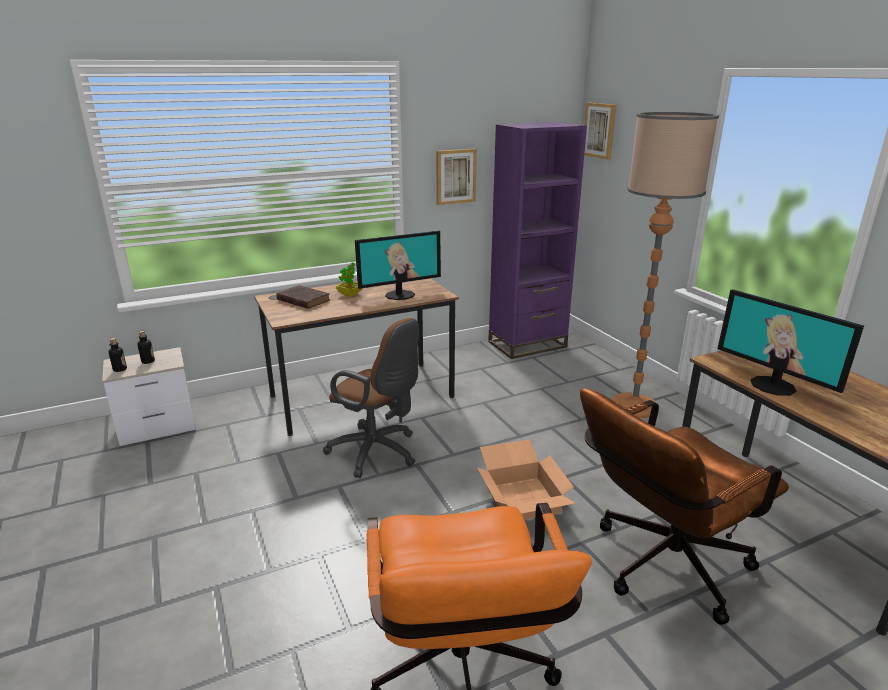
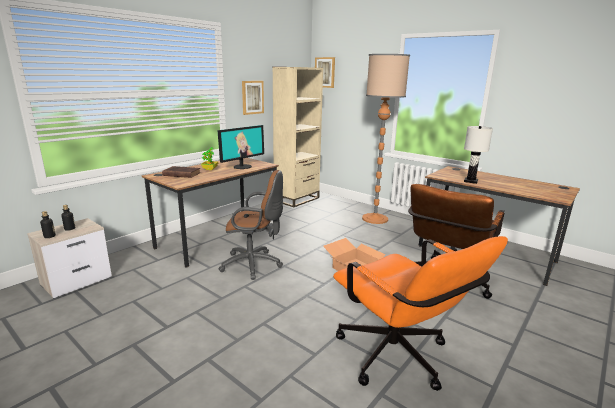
camera: 25 degrees left, 5 degrees down
(527, 344) = (297, 199): purple bookcase -> beige bookcase
(773, 385) = (471, 181): monitor -> white table lamp

